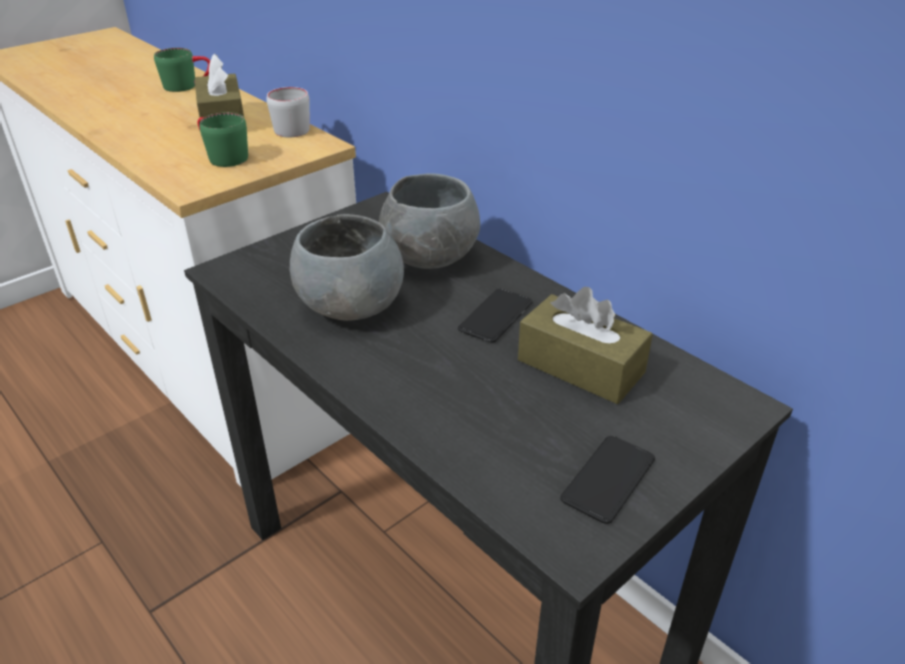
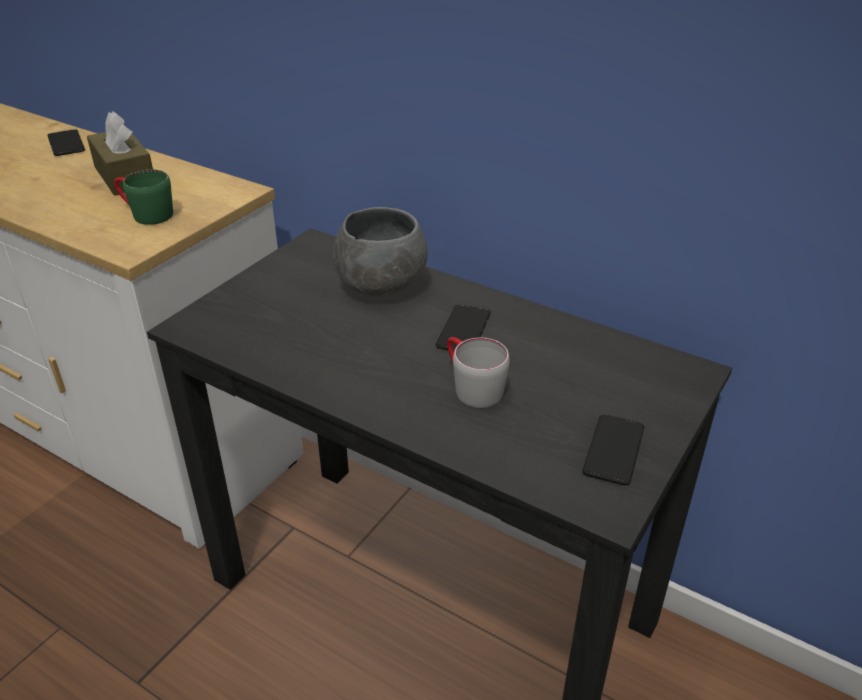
camera: 15 degrees left, 0 degrees up
(188, 86) = (66, 144): green mug -> phone
(289, 127) = (198, 176): grey mug -> grey mug (471, 387)
(351, 306) = (328, 341): grey bowl -> none
(580, 366) = (554, 361): brown tissue box -> none

